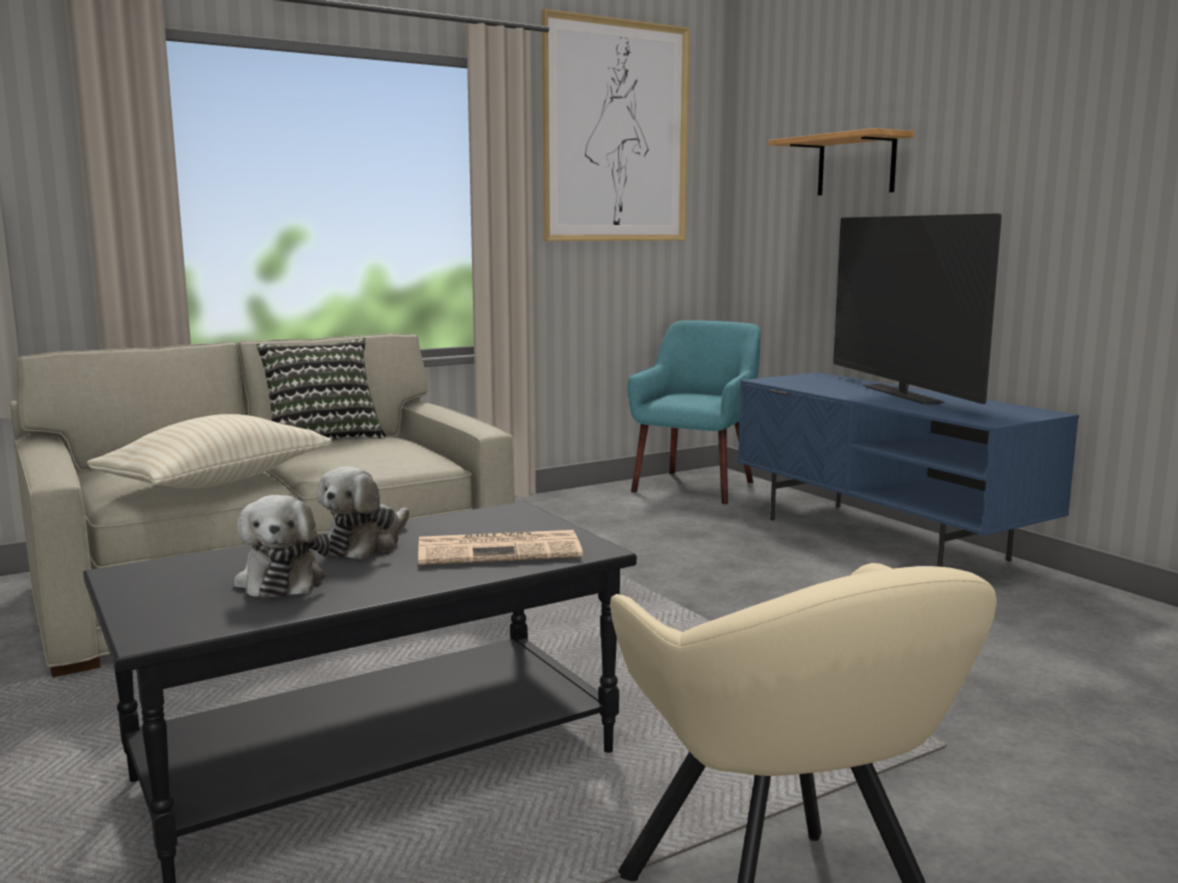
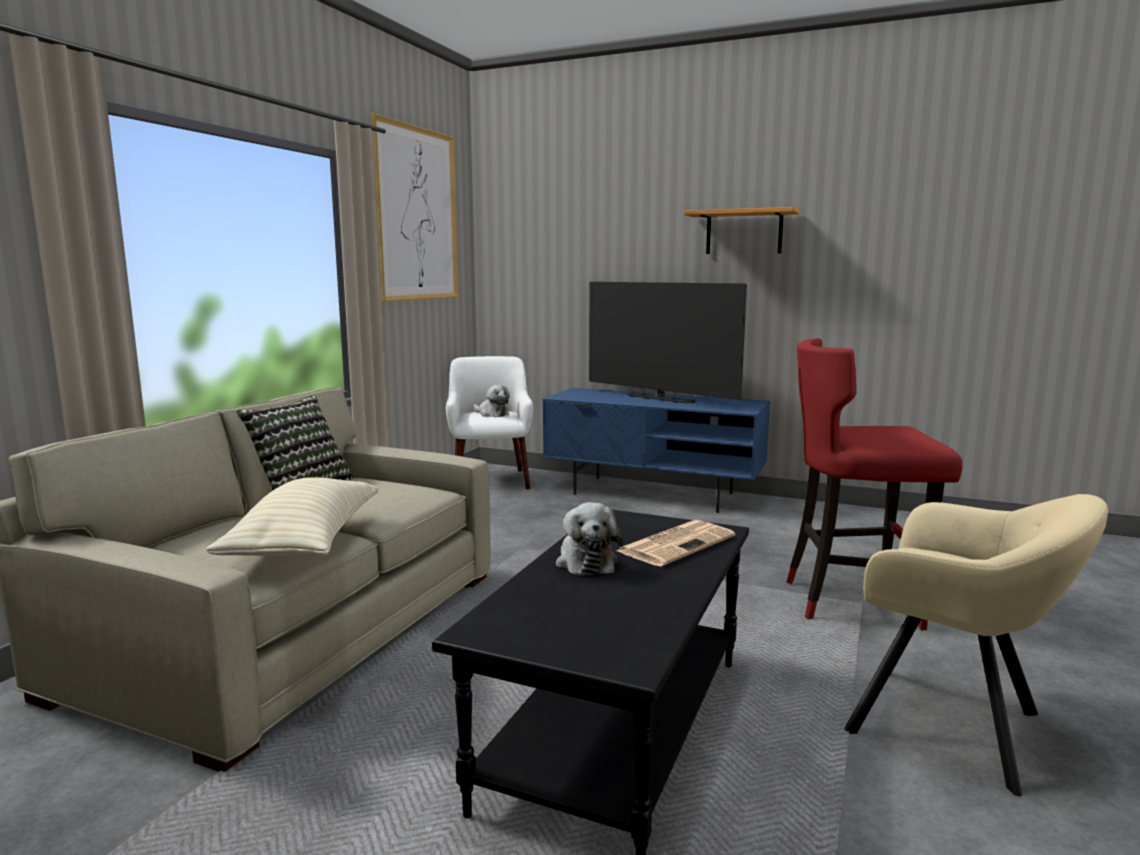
camera: 35 degrees left, 0 degrees up
(281, 579) = (603, 601): plush toy -> plush toy (491, 414)
(695, 486) = (490, 480): turquoise armchair -> white armchair
(856, 165) = (594, 246): shelf -> shelf (744, 232)
(940, 739) = (853, 601): none -> red stool

